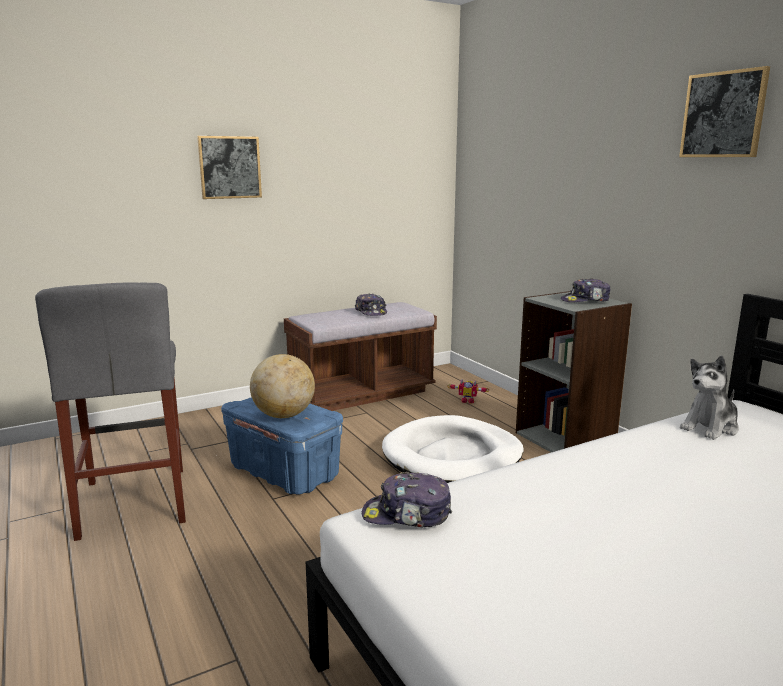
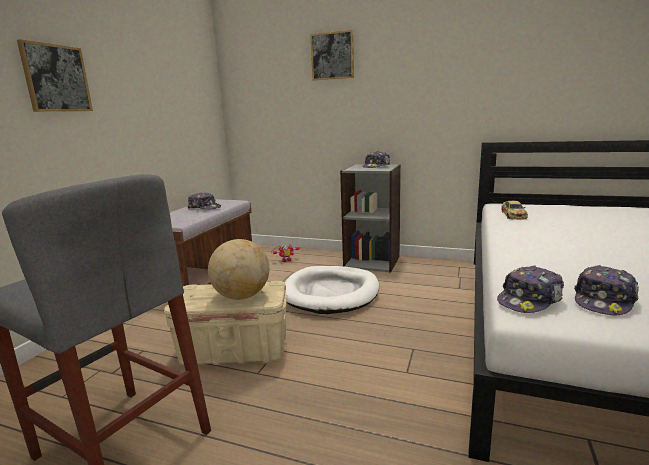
camera: 40 degrees left, 0 degrees up
(285, 472) = (235, 351): blue storage box -> beige storage box
(479, 554) = (604, 301): none -> cap
(710, 427) = (513, 215): plush toy -> toy car
(723, 115) = (450, 40): picture -> picture (332, 56)

